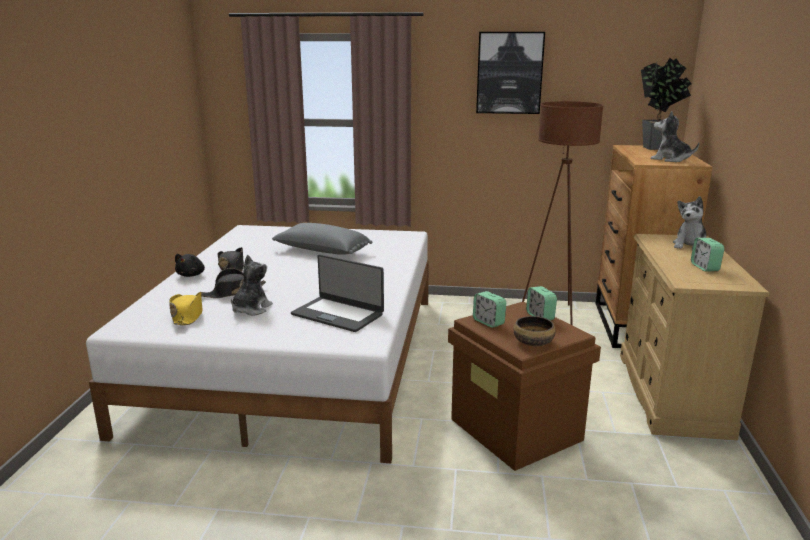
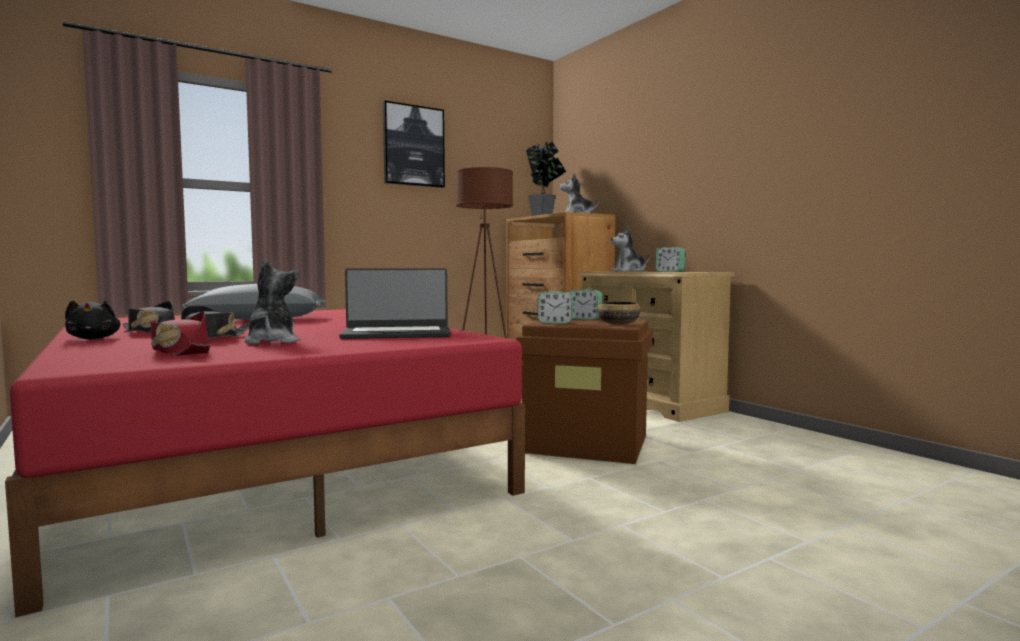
camera: 40 degrees left, 15 degrees down
(188, 315) = (180, 352): yellow hat -> red hat
(298, 358) = (262, 457): white bed -> red bed
(690, 245) = (629, 271): plush toy -> plush toy turned 75 degrees clockwise

